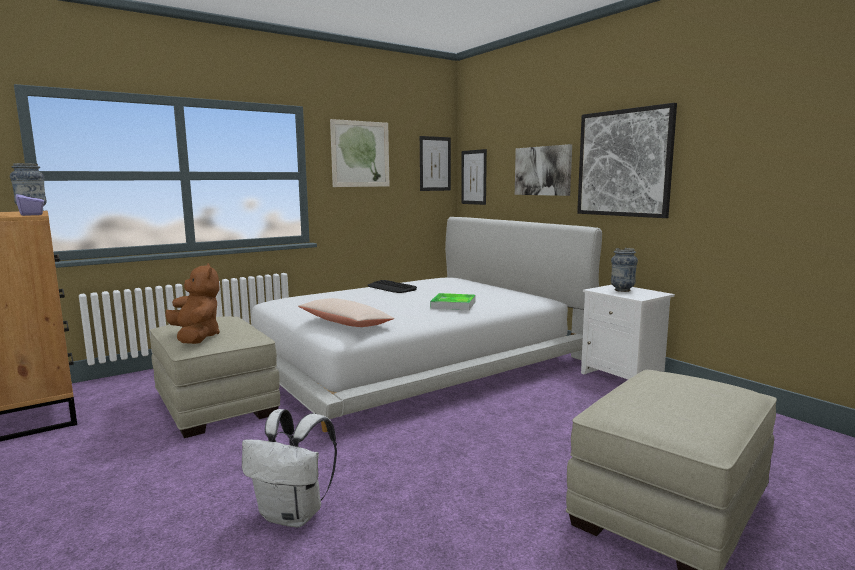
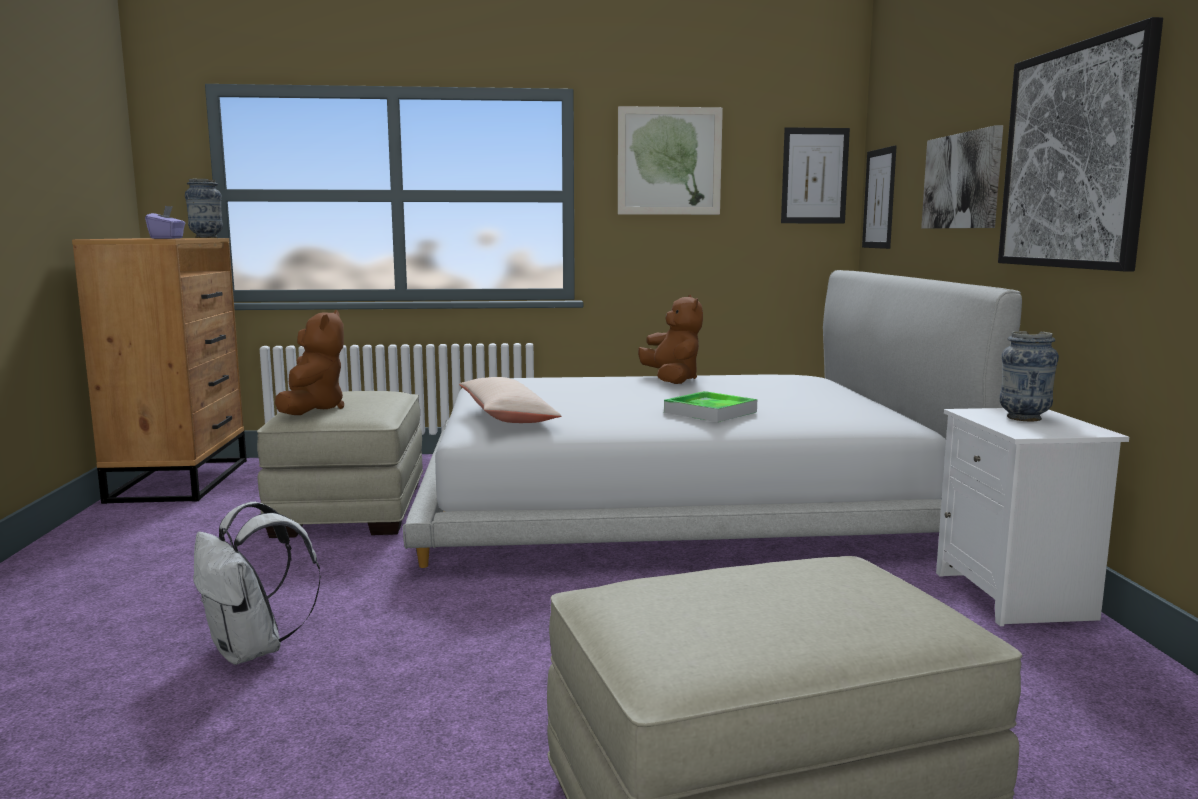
camera: 30 degrees right, 0 degrees up
(391, 288) = (672, 380): keyboard -> brown plush toy

